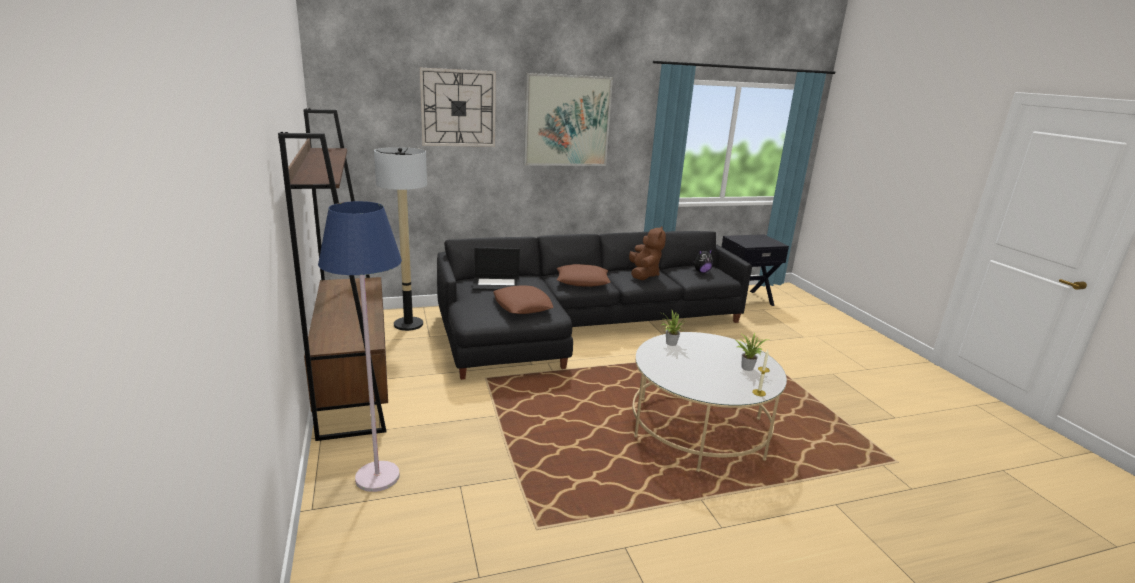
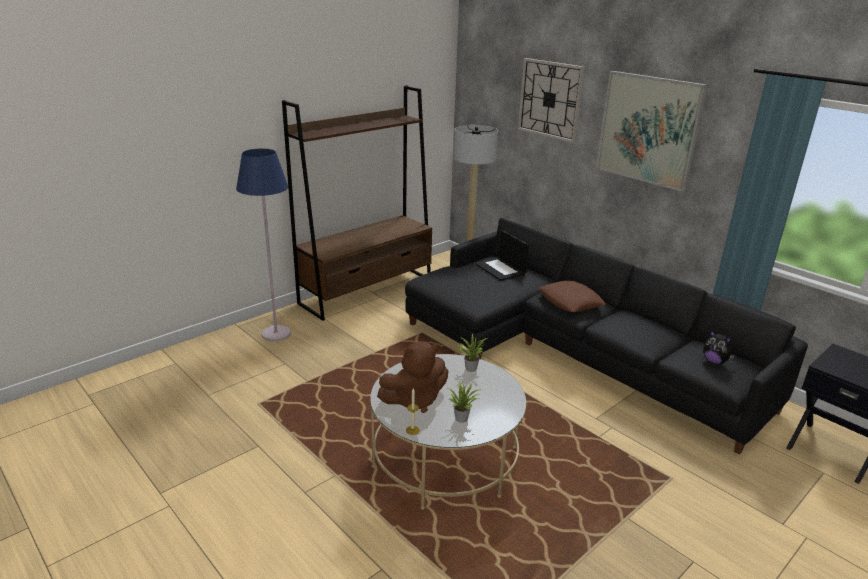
camera: 65 degrees right, 5 degrees up
(522, 305) = (472, 289): brown pillow -> none
(643, 274) = (641, 328): brown plush toy -> brown plush toy (414, 400)

